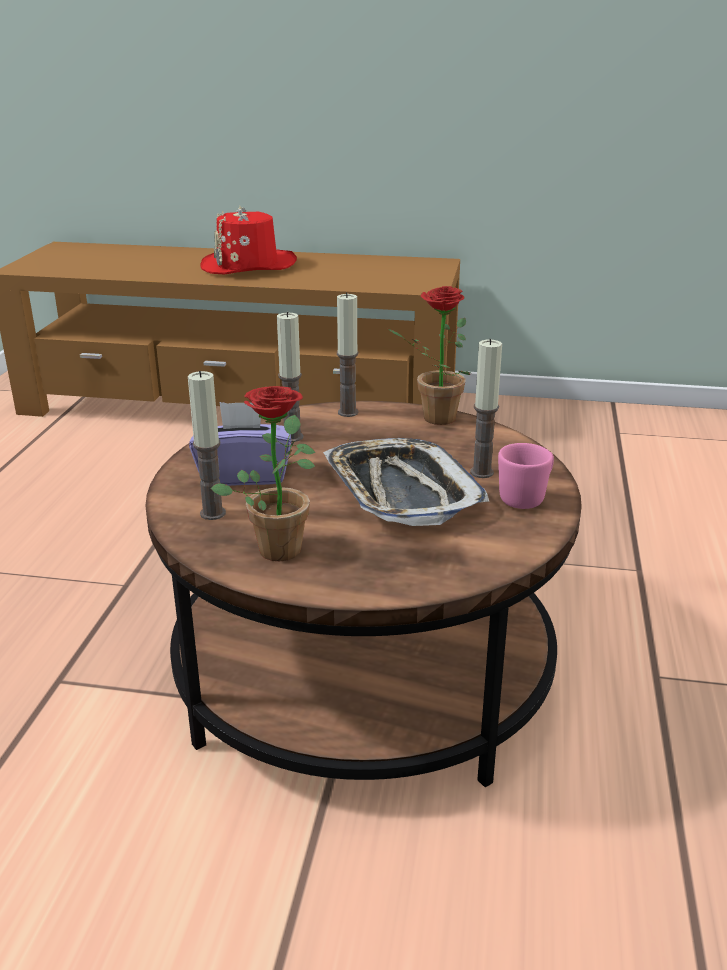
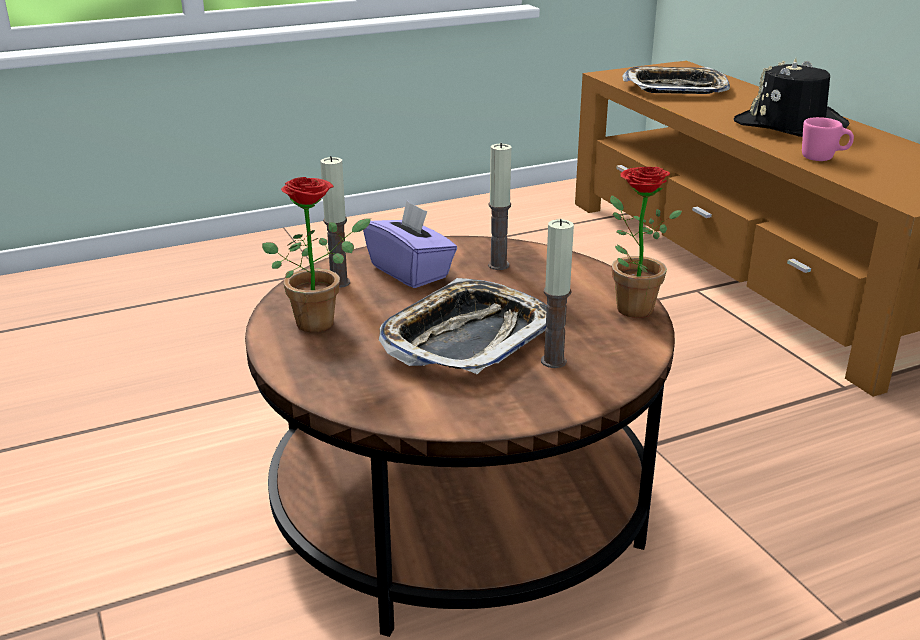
camera: 55 degrees right, 0 degrees up
(103, 264) = (675, 88): none -> tray
(248, 265) = (790, 125): red hat -> black hat
(348, 412) = (579, 269): candle -> none
(527, 498) = (533, 397): pink mug -> pink mug (823, 158)

